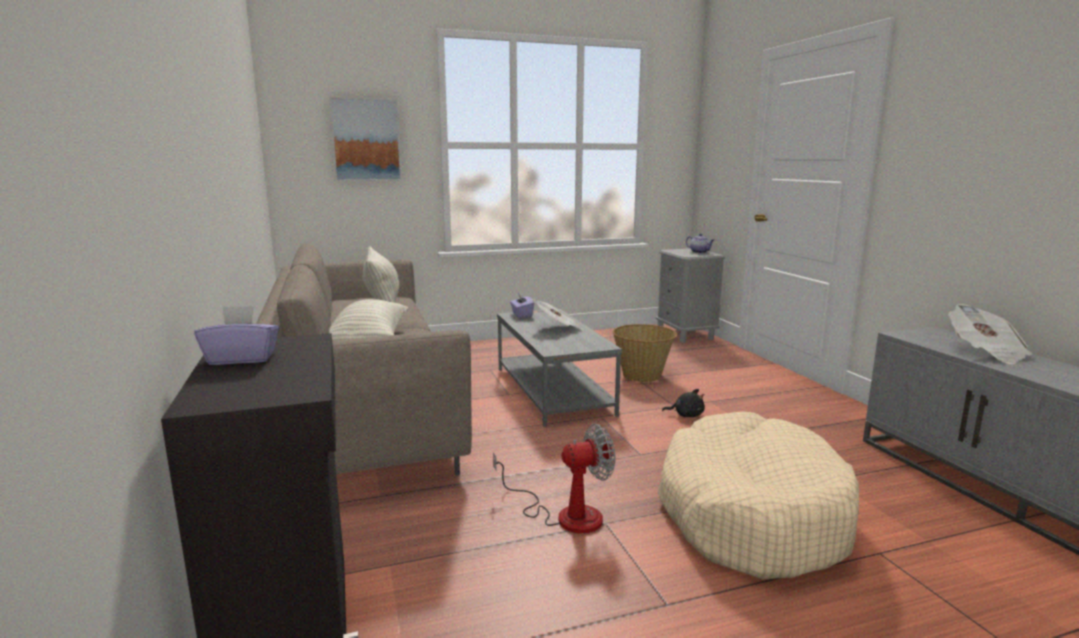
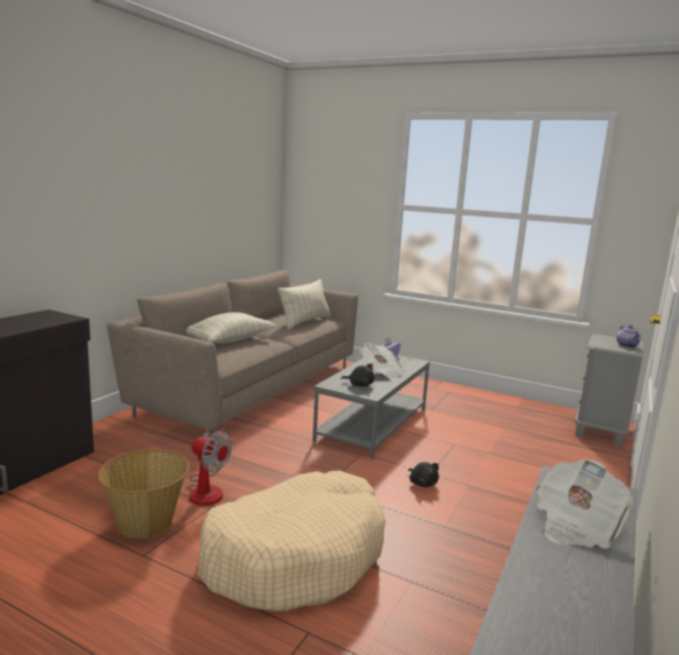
camera: 45 degrees right, 0 degrees up
(242, 359) = (27, 318): purple tissue box -> none
(366, 140) = (345, 199): picture -> none
(573, 342) = (359, 385): none -> black plush toy
(642, 375) = (466, 443): basket -> basket (146, 523)

